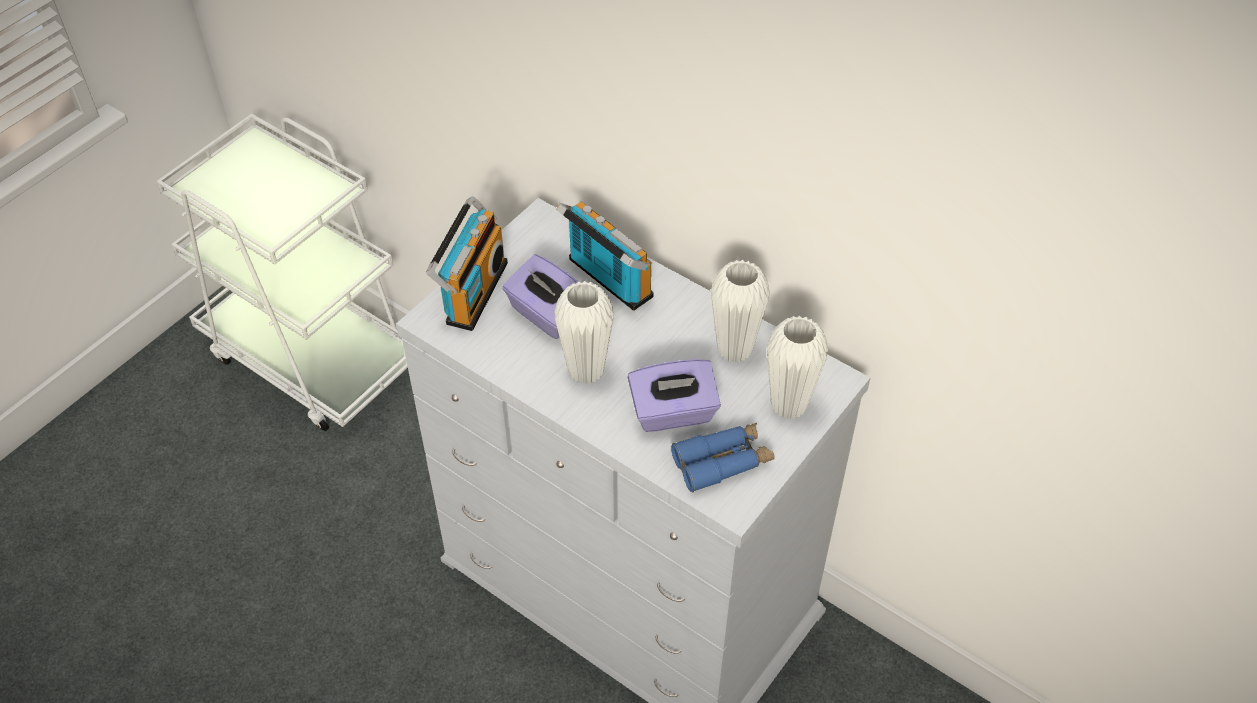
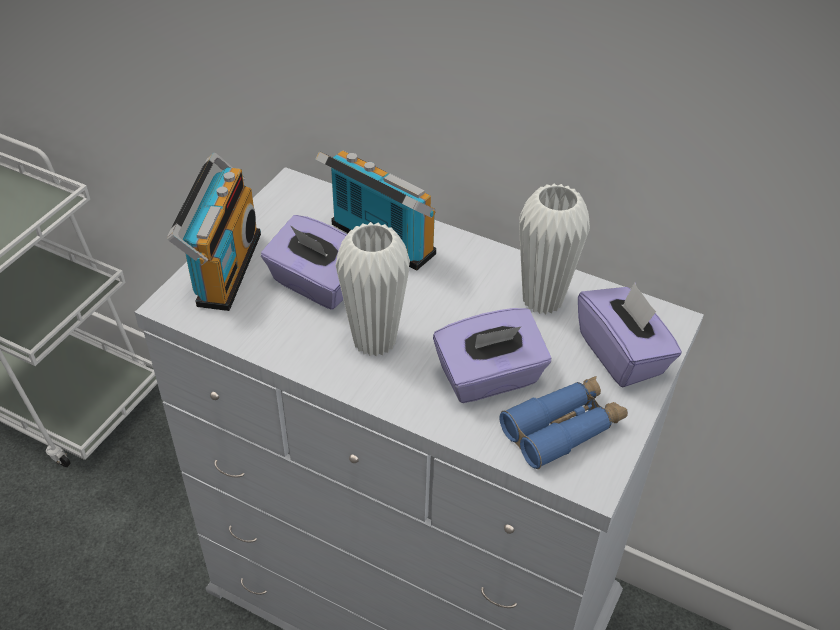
camera: 10 degrees left, 5 degrees down
(788, 405) = (622, 354): white vase -> purple tissue box

